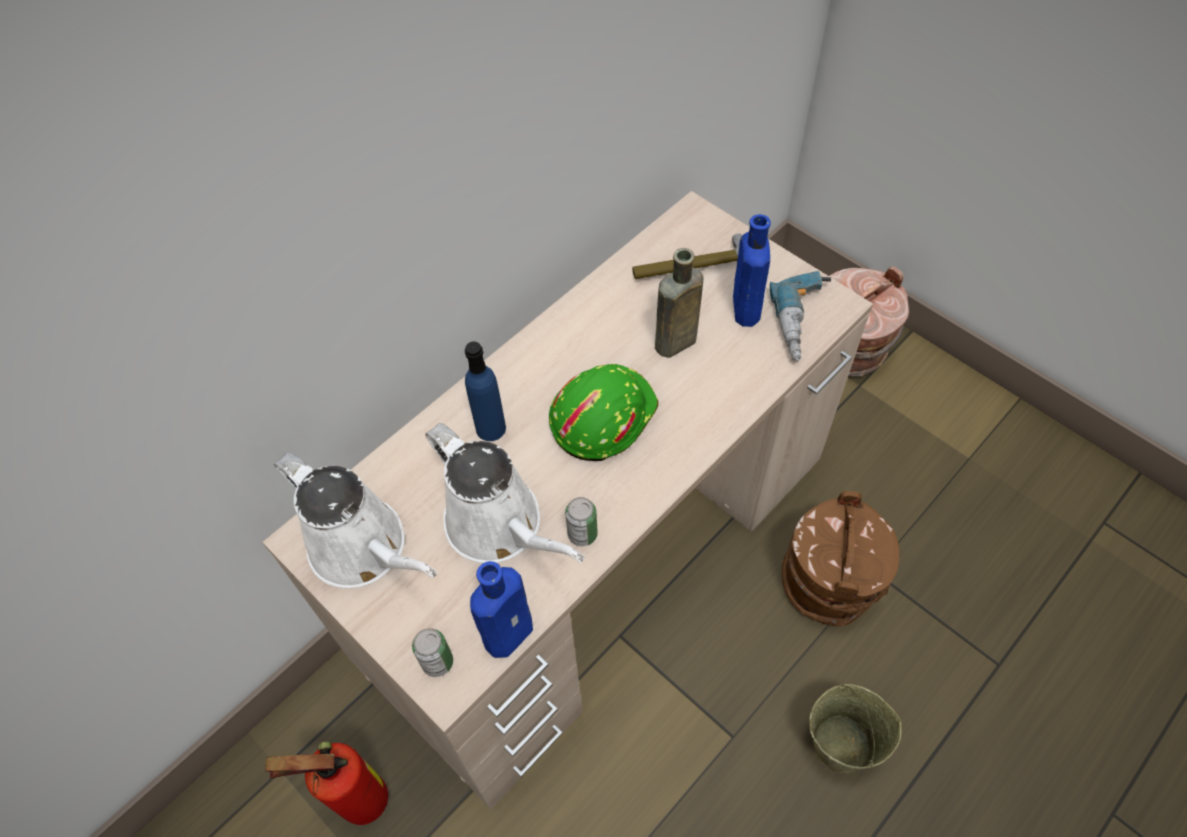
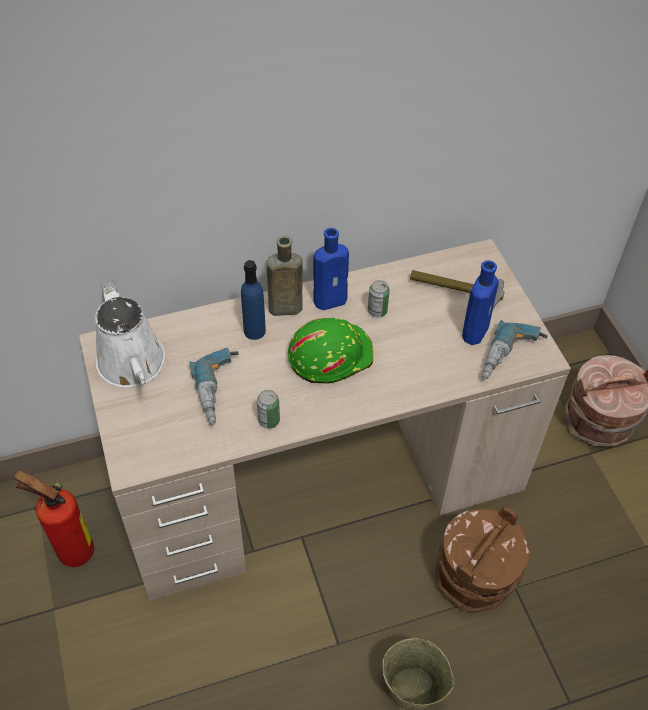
camera: 25 degrees right, 5 degrees down
(437, 662) = (133, 451): can -> can (377, 311)
(500, 526) = (221, 391): white watering can -> power drill
(511, 631) = (188, 455): blue bottle -> blue bottle (332, 299)
(673, 344) = (408, 332): brown bottle -> brown bottle (282, 308)

